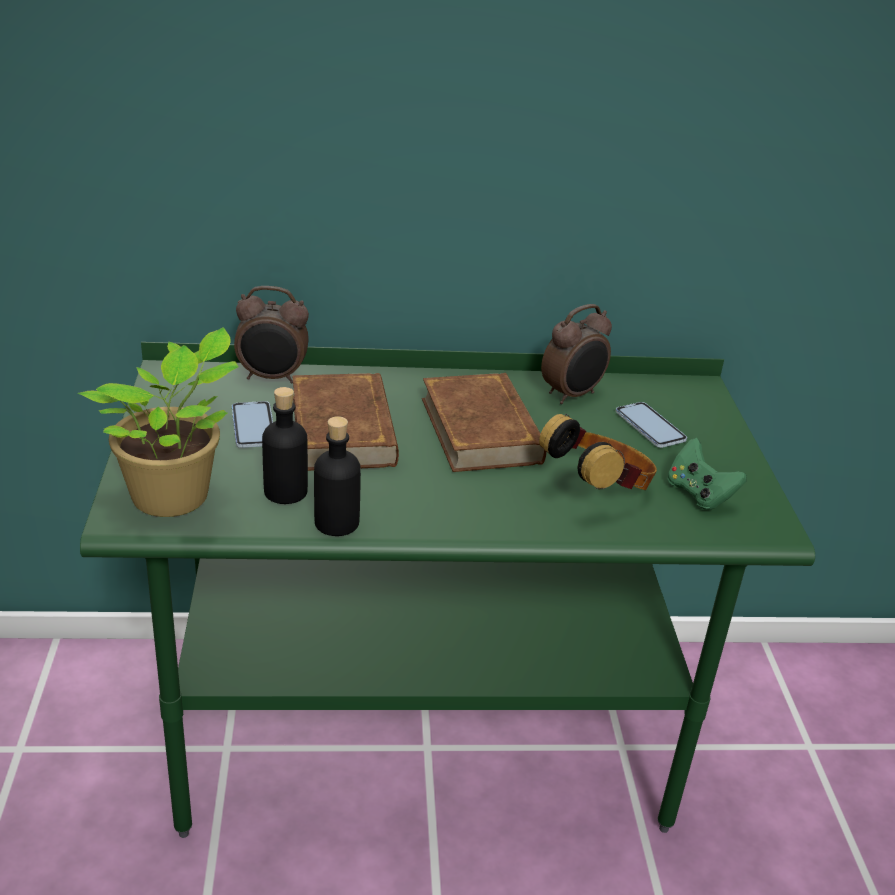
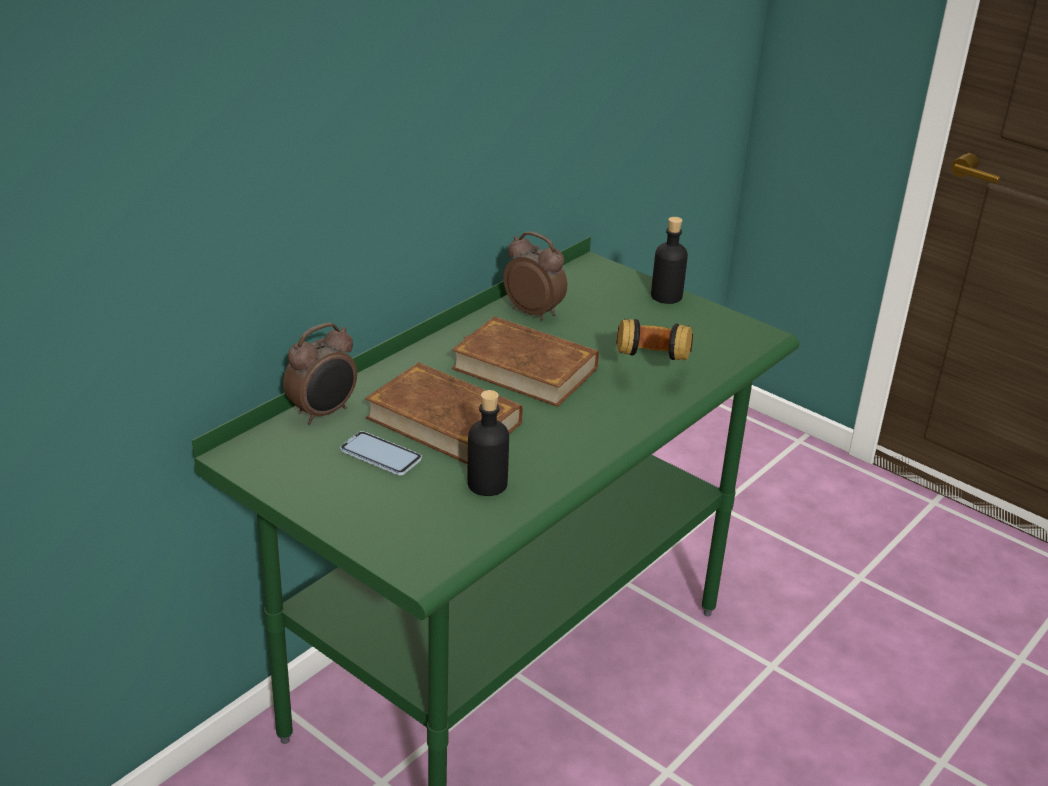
camera: 45 degrees left, 0 degrees up
(176, 498) = (428, 535): potted plant -> none
(336, 522) = (553, 482): black bottle -> black bottle (666, 296)
(572, 395) = (534, 312): alarm clock -> alarm clock turned 60 degrees counterclockwise
(650, 426) = (610, 308): phone -> none
(699, 494) = (700, 337): green game controller -> none

